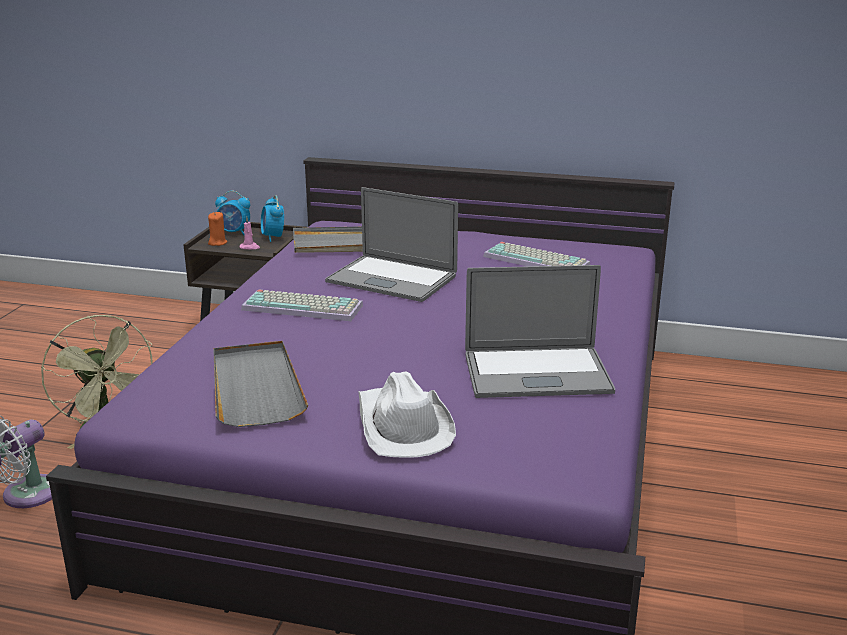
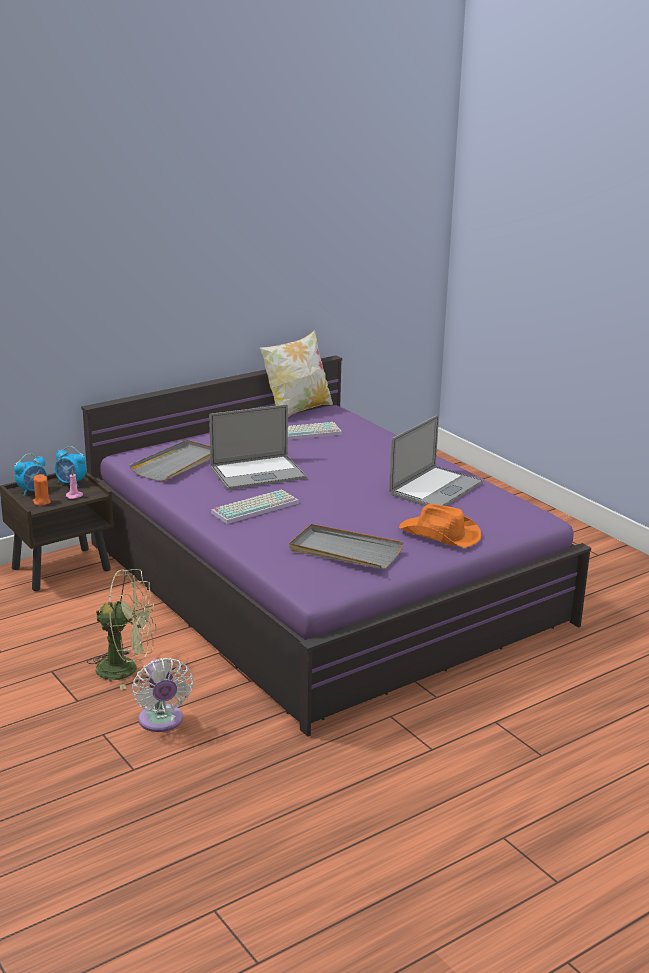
camera: 50 degrees left, 0 degrees up
(402, 425) = (440, 534): white hat -> orange hat
(586, 239) = (296, 410): none -> pillow

